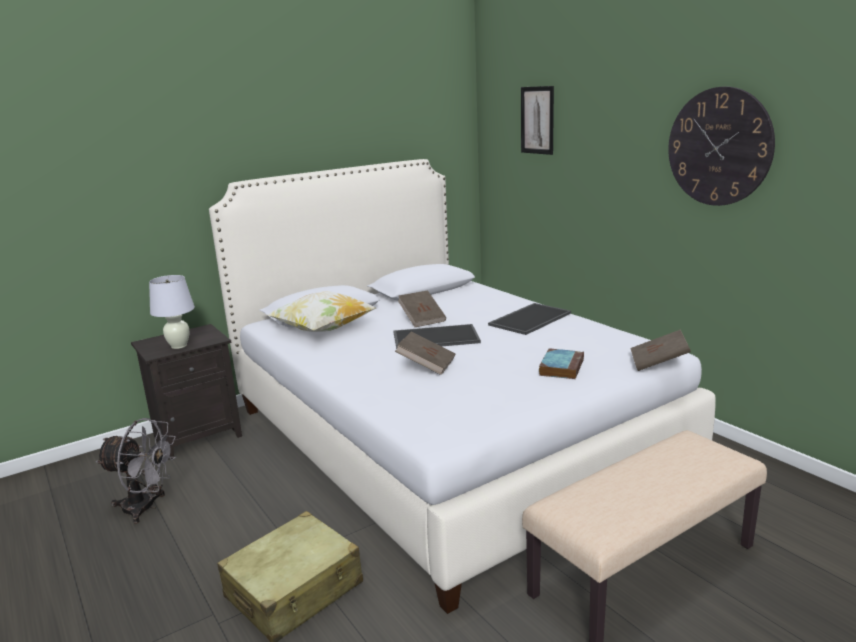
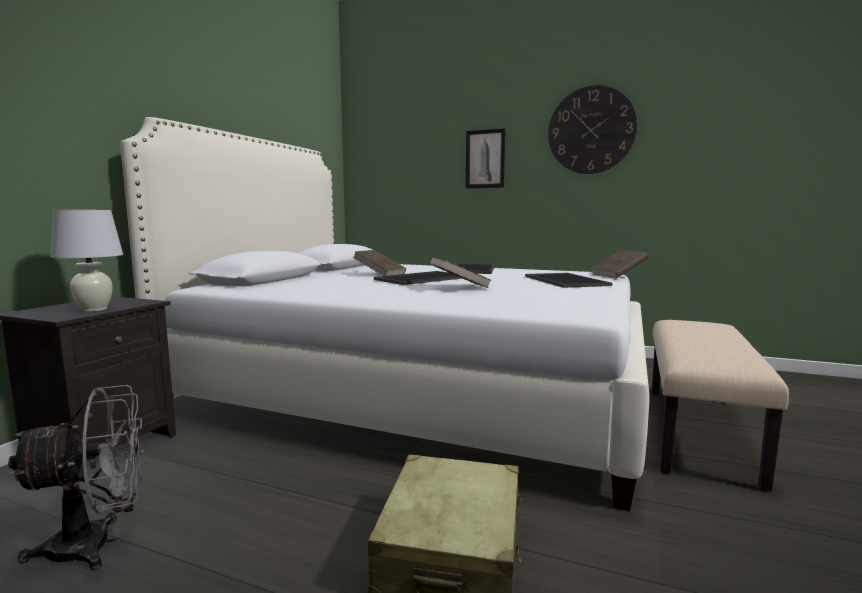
camera: 35 degrees left, 10 degrees down
(323, 330) = (290, 284): pillow -> none
(537, 120) = (413, 126): picture -> picture (485, 159)
(561, 367) = (563, 281): book -> tray

